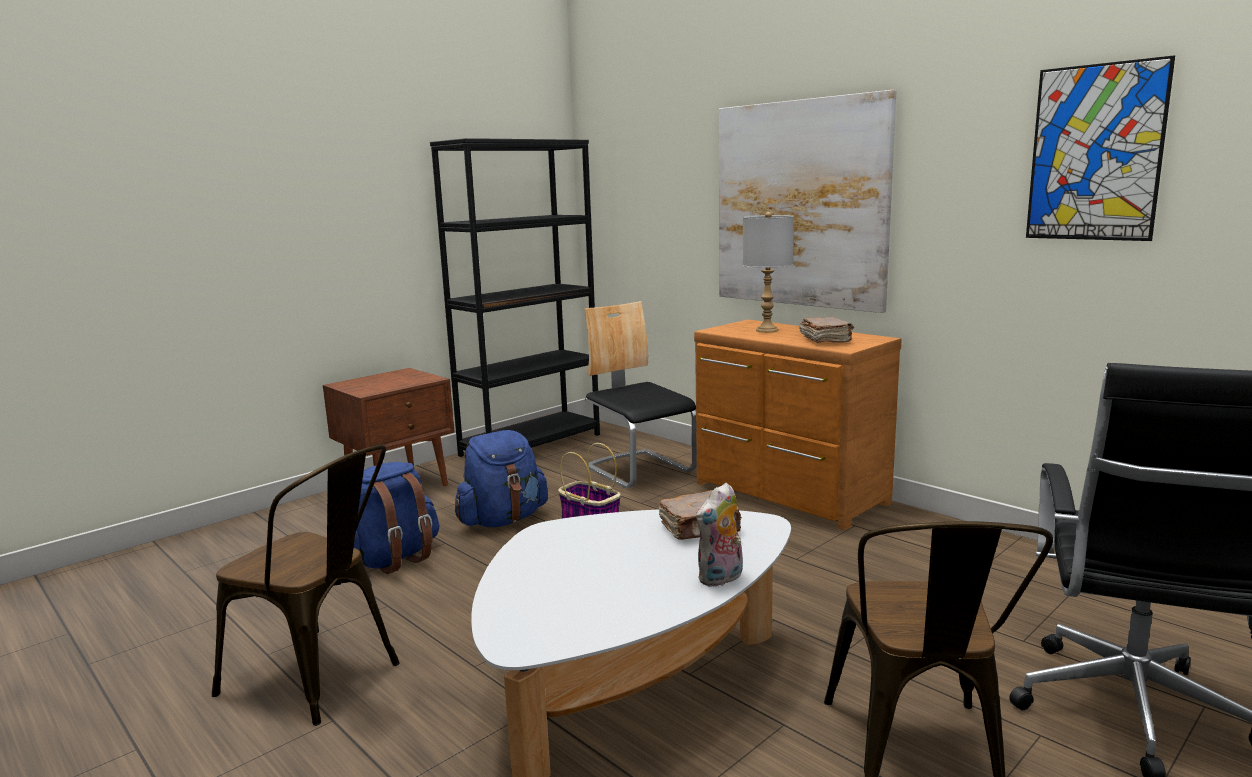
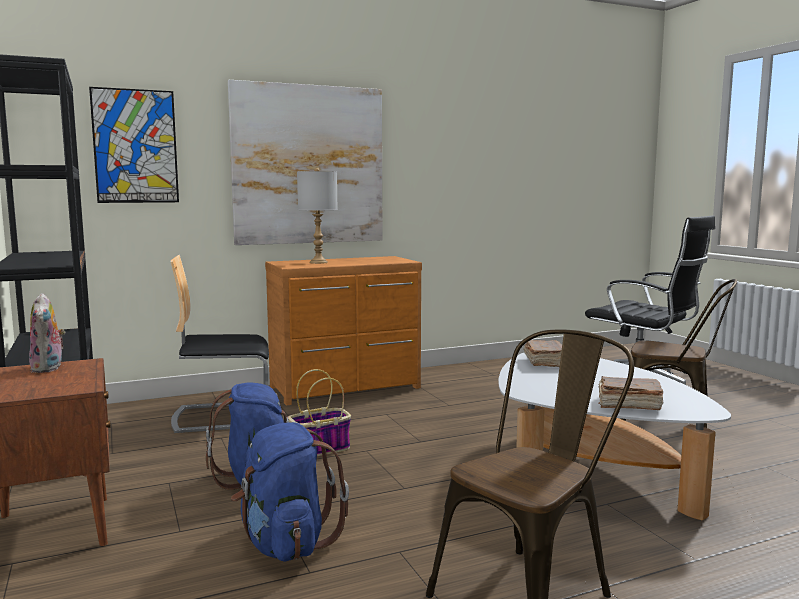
camera: 70 degrees left, 5 degrees down
(721, 579) = (622, 368): plush toy -> plush toy (49, 368)
(825, 340) = (375, 260): brown book -> brown book (628, 405)
(1095, 153) = (488, 140): picture -> picture (135, 146)

